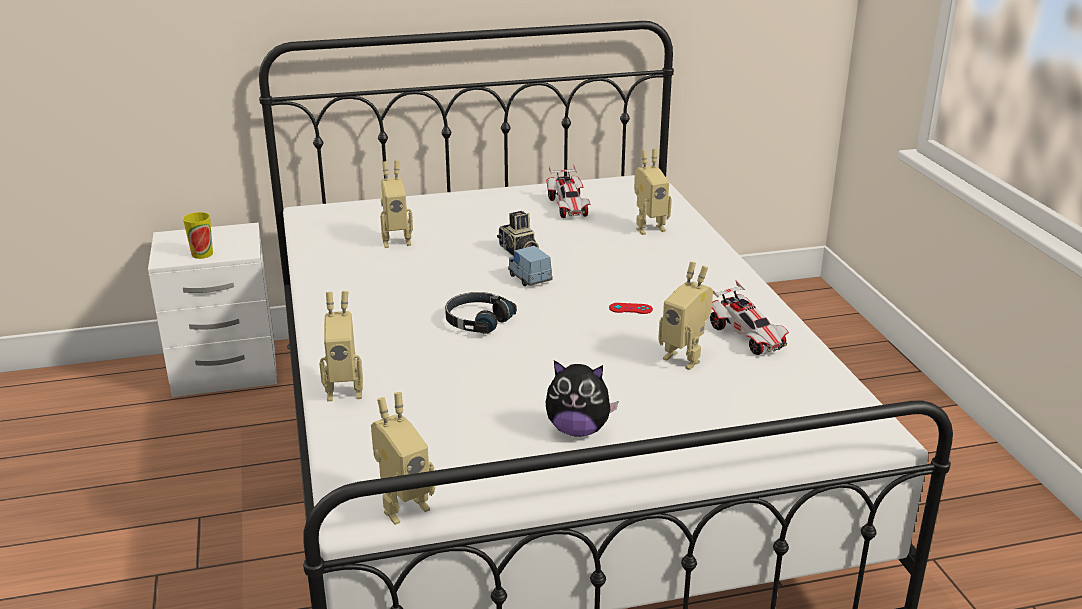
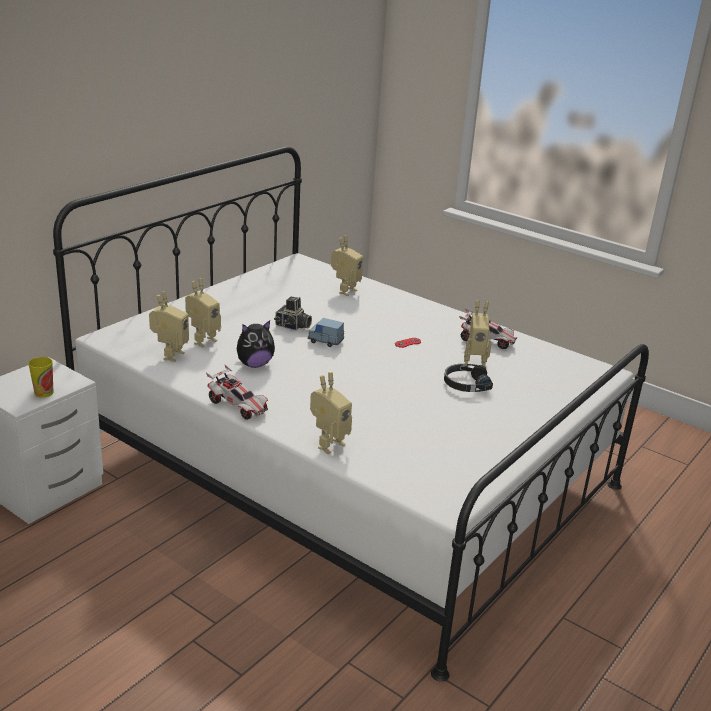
camera: 40 degrees left, 0 degrees up
(403, 507) = (462, 492): toy robot -> toy robot (170, 355)
(477, 321) = (336, 376): black headphones -> black headphones (466, 384)
(568, 207) = (278, 289): toy car -> toy car (238, 406)
(578, 430) = (482, 418): plush toy -> plush toy (254, 364)

